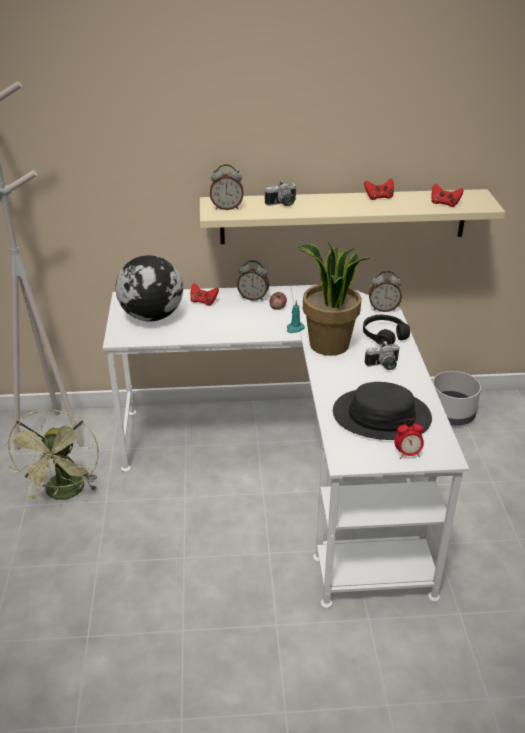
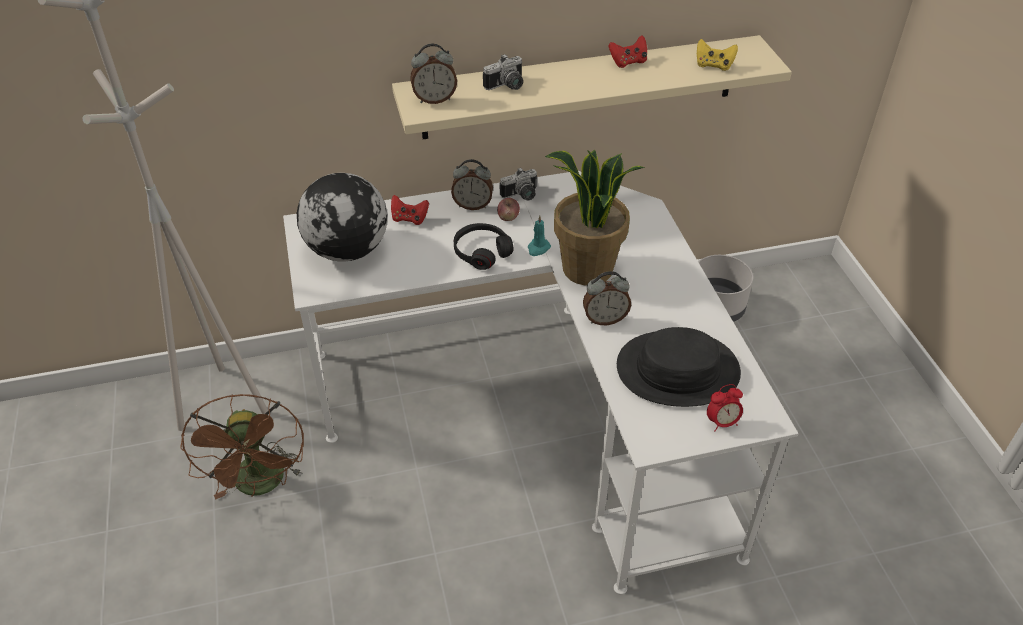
camera: 10 degrees left, 10 degrees up
(65, 493) = (261, 485): green fan -> brown fan
(383, 309) = (641, 205): alarm clock -> alarm clock (605, 319)
(384, 335) = (652, 246): black headphones -> black headphones (481, 252)
(384, 366) = (662, 293): camera -> camera (521, 196)
(444, 203) = (713, 65): red game controller -> yellow game controller

